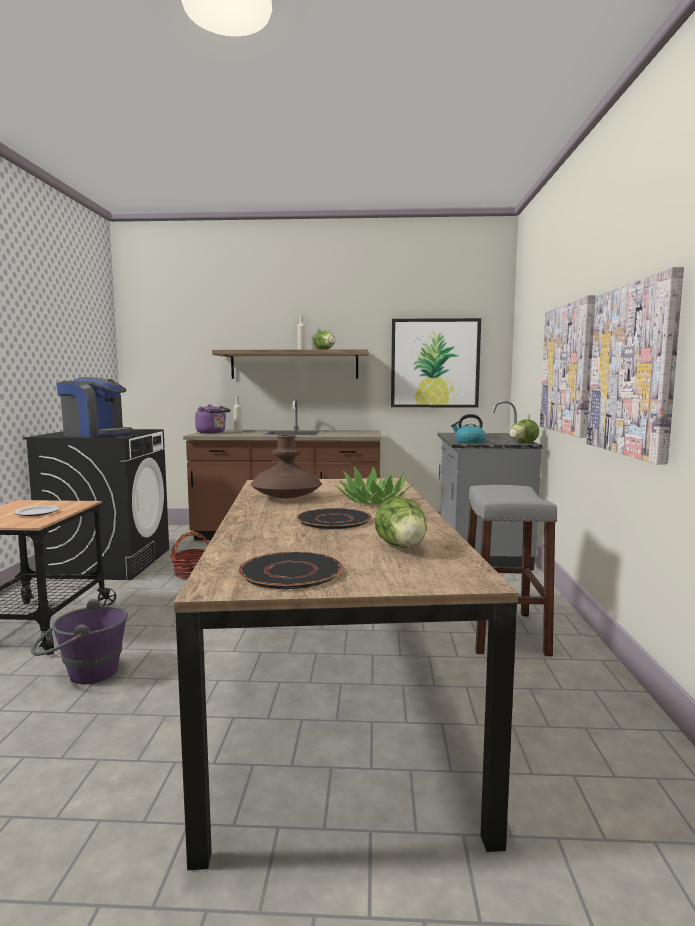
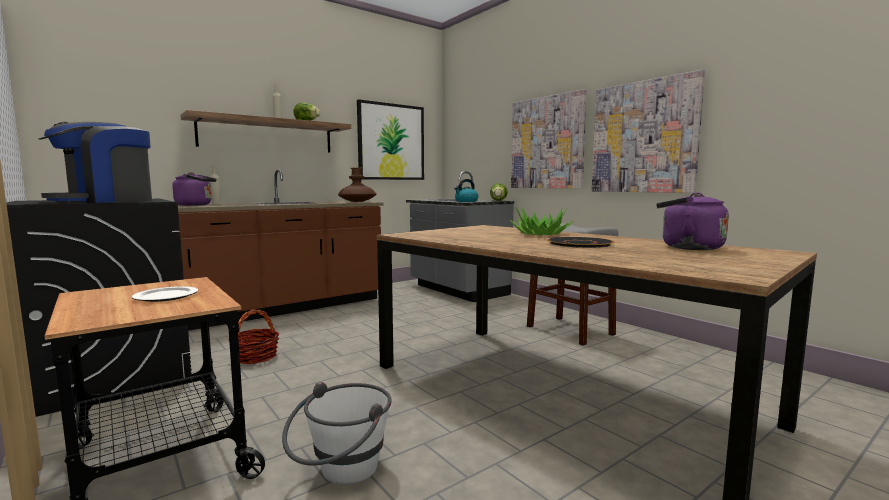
camera: 40 degrees left, 0 degrees up
(83, 674) = (341, 474): purple bucket -> white bucket
(96, 434) = (105, 201): coffee machine -> coffee machine turned 150 degrees clockwise
(286, 497) = (476, 238): brown vase -> brown vase (357, 201)
(291, 572) = (716, 264): black plate -> none
(403, 548) = (687, 247): lettuce -> purple kettle

